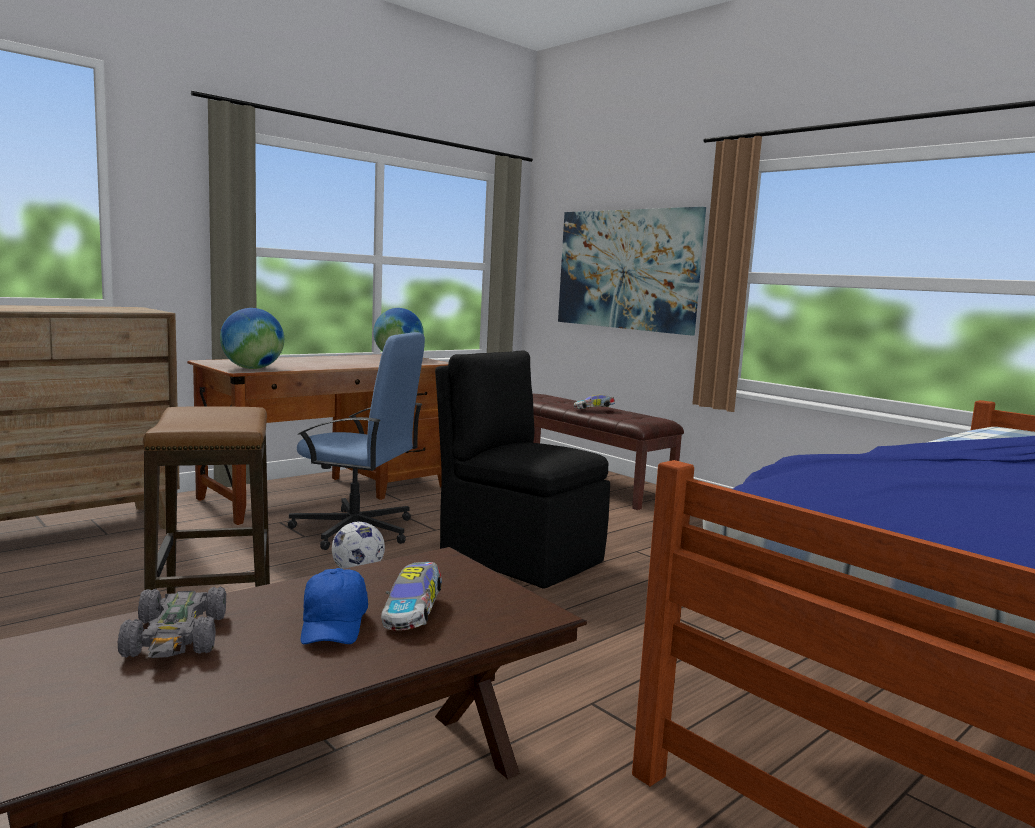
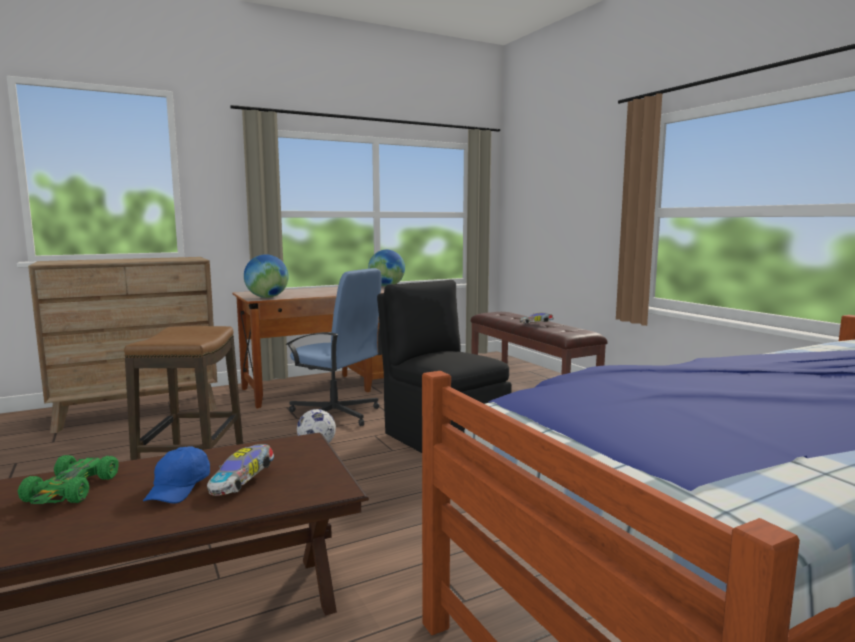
camera: 15 degrees right, 0 degrees up
(176, 637) = (71, 490): grey toy car -> green toy car
(627, 269) = (568, 211): picture -> none

